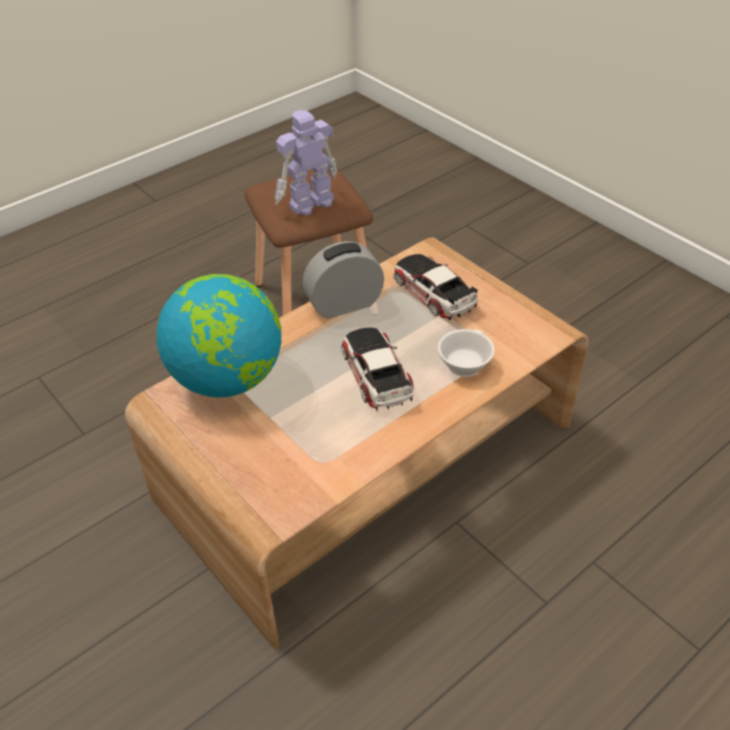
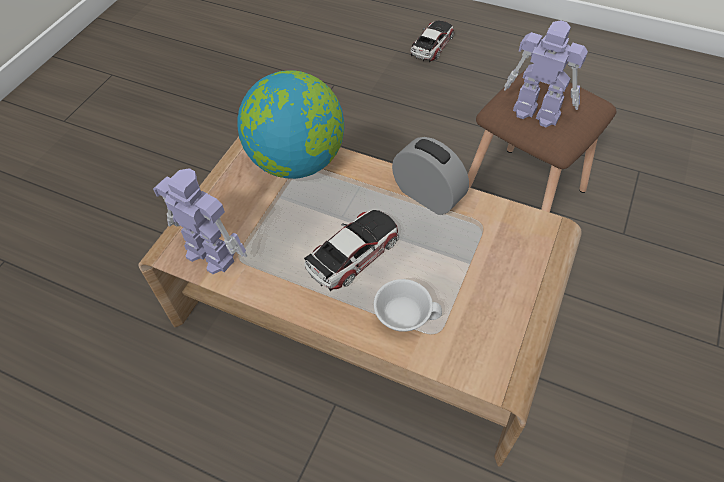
camera: 65 degrees right, 10 degrees up
(301, 484) = (210, 253): none -> toy robot
(433, 292) = (489, 254): toy car -> toy car (432, 45)

